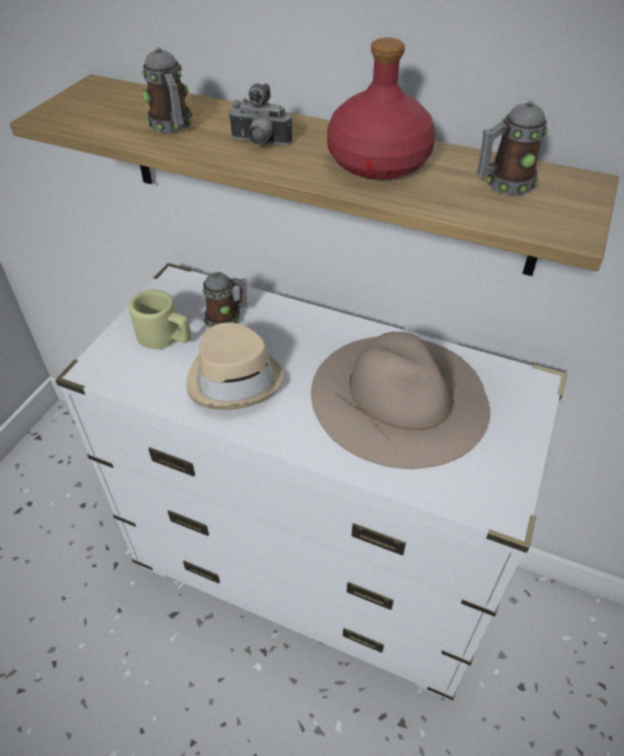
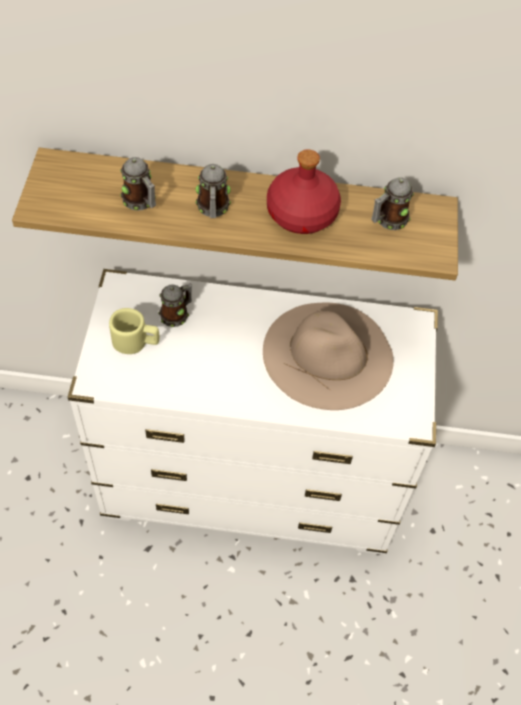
camera: 20 degrees left, 10 degrees up
(235, 378) = (204, 365): beige hat -> none
(259, 143) = (213, 209): camera -> mug

